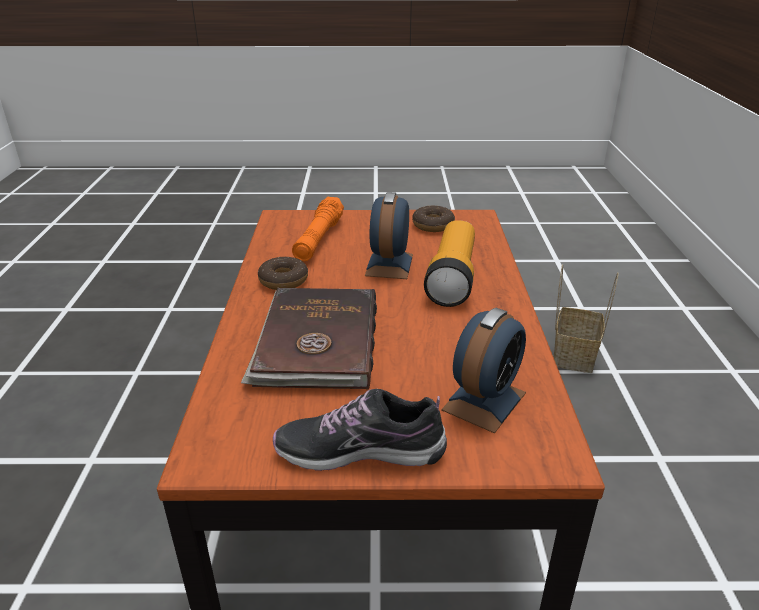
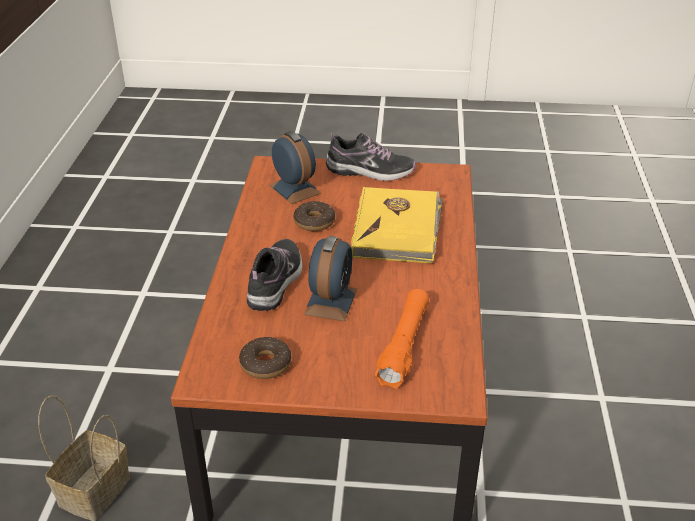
camera: 175 degrees left, 5 degrees up
(283, 280) = (432, 287): donut -> donut (314, 222)
(316, 343) = (398, 228): brown book -> yellow book
(452, 278) = (275, 281): flashlight -> shoe
(484, 401) = (294, 189): alarm clock -> alarm clock turned 105 degrees clockwise

